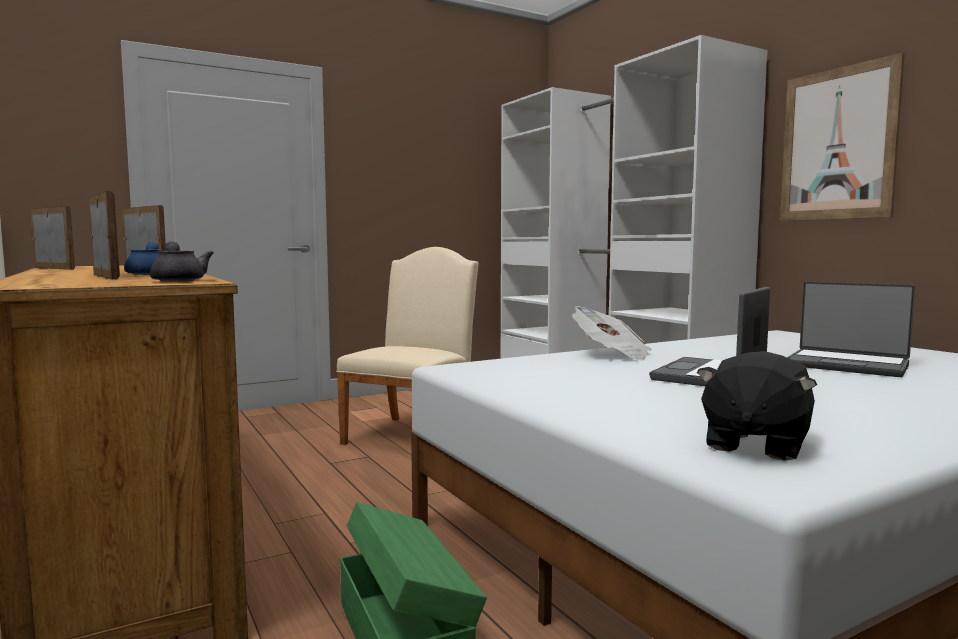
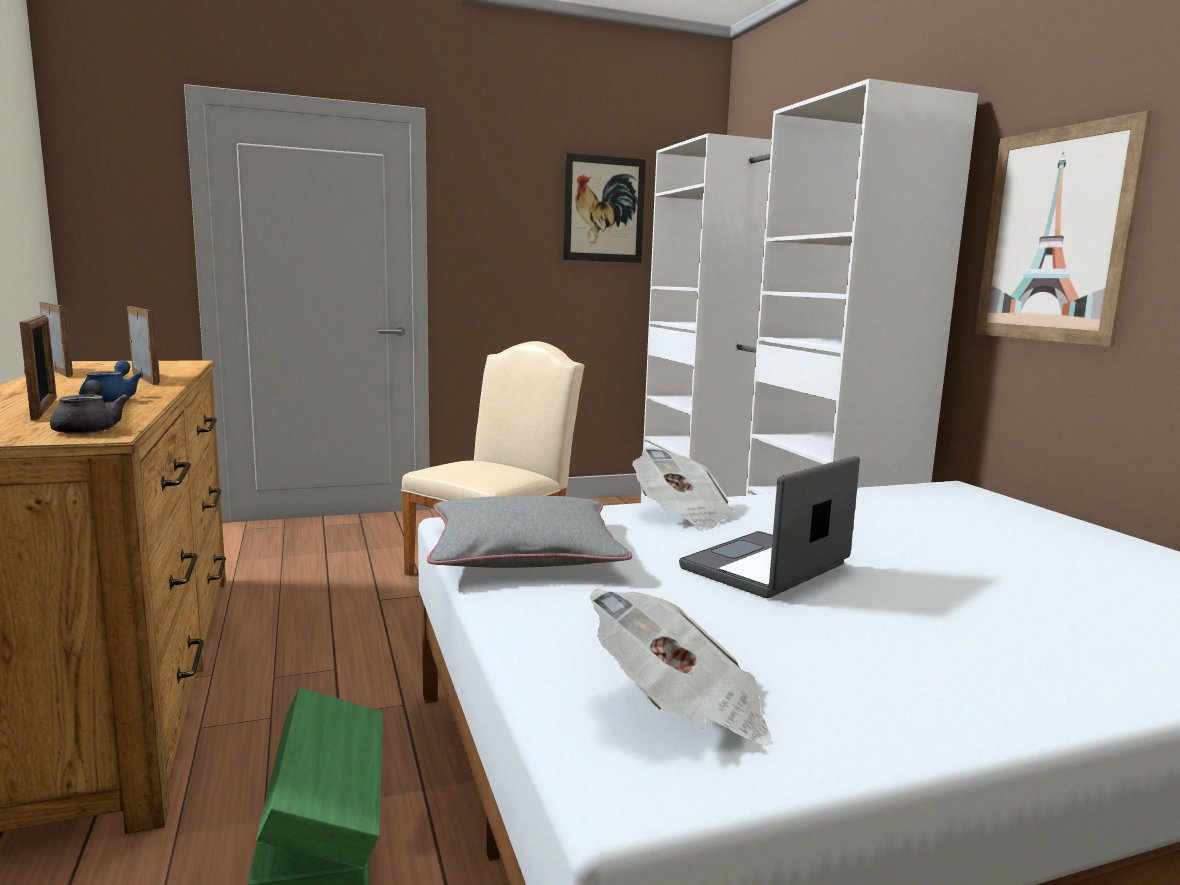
camera: 10 degrees right, 5 degrees up
(461, 150) = (604, 209): none -> picture
(522, 378) = (524, 551): none -> grey pillow
(754, 444) = (681, 709): black plush toy -> newspaper
(847, 365) = (978, 562): laptop -> none

